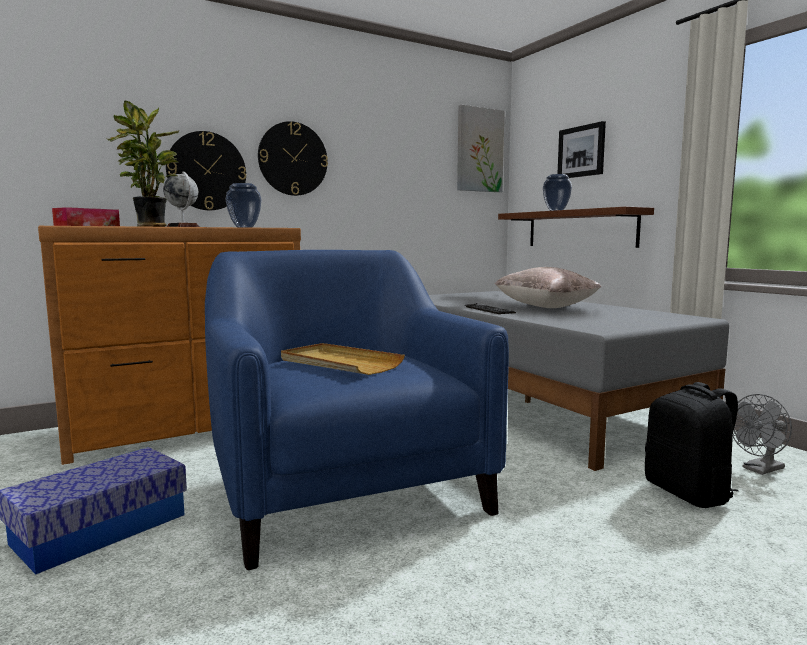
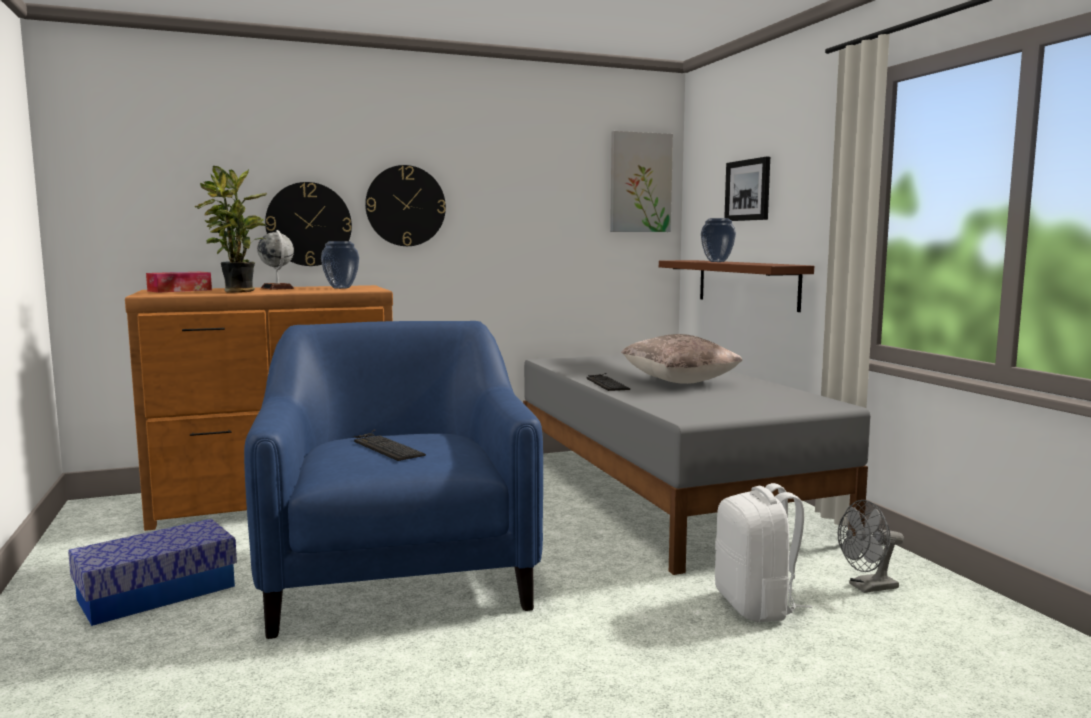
camera: 10 degrees right, 0 degrees up
(339, 363) = (384, 446): beige tray -> keyboard
(689, 493) = (757, 606): black backpack -> white backpack

